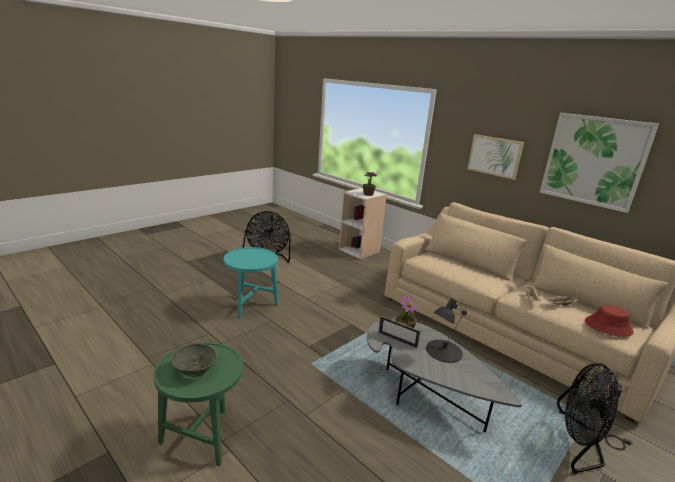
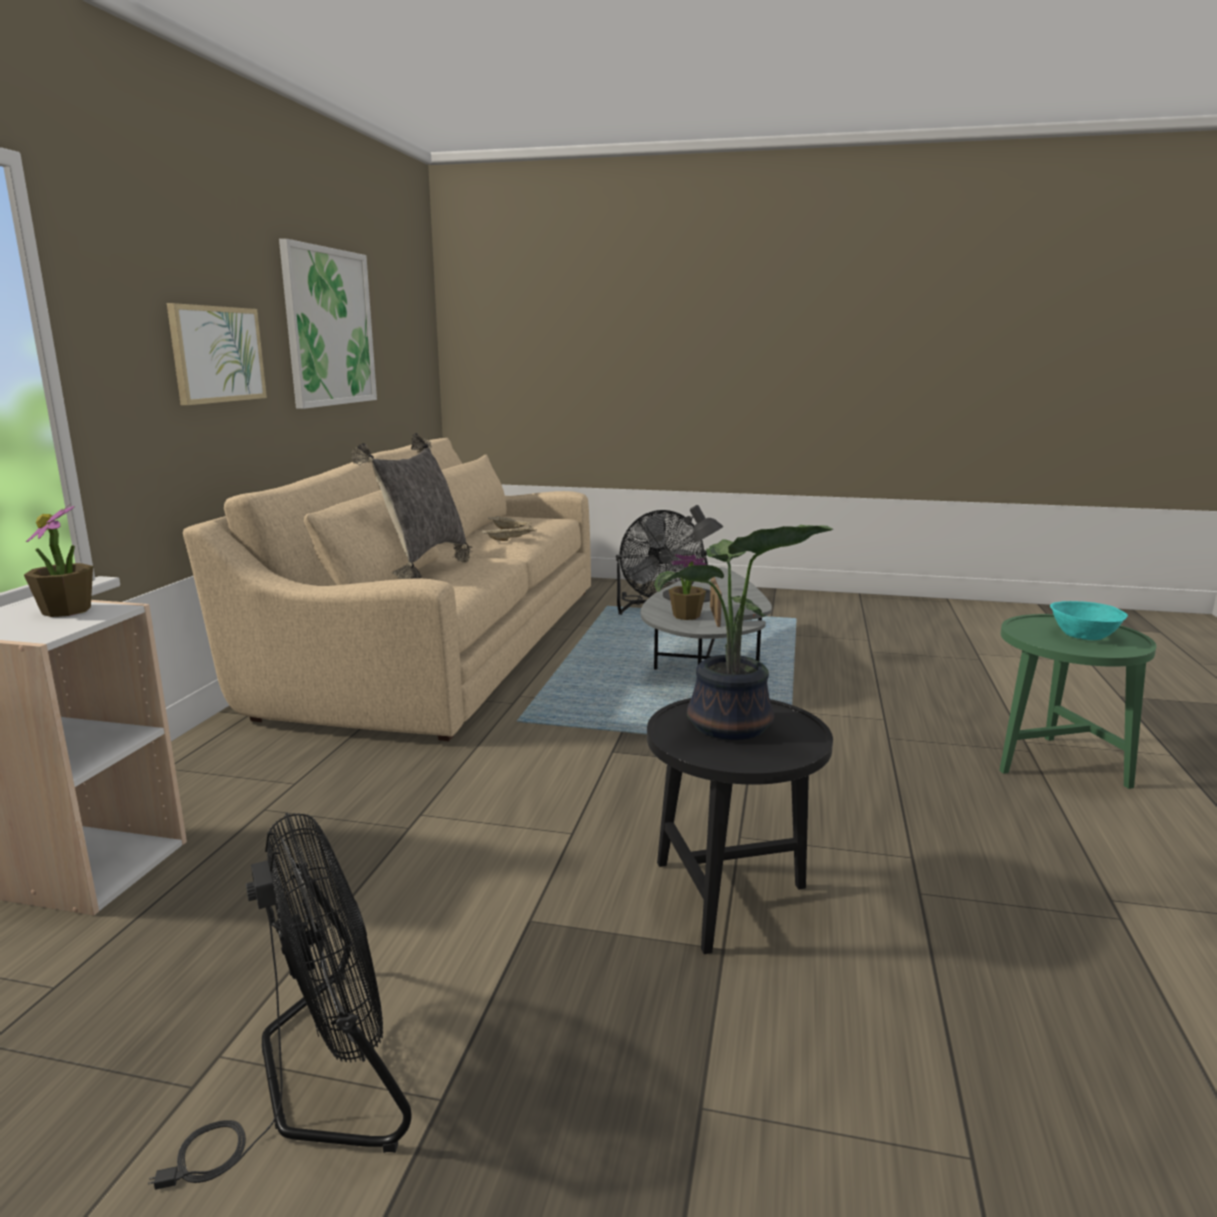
camera: 120 degrees left, 5 degrees down
(194, 370) = (1085, 636): grey bowl -> turquoise bowl
(251, 306) = (729, 897): turquoise side table -> black side table
(254, 258) = (730, 727): none -> potted plant
(467, 265) = (420, 572): none -> pillow
(608, 326) = (537, 518): red hat -> none

